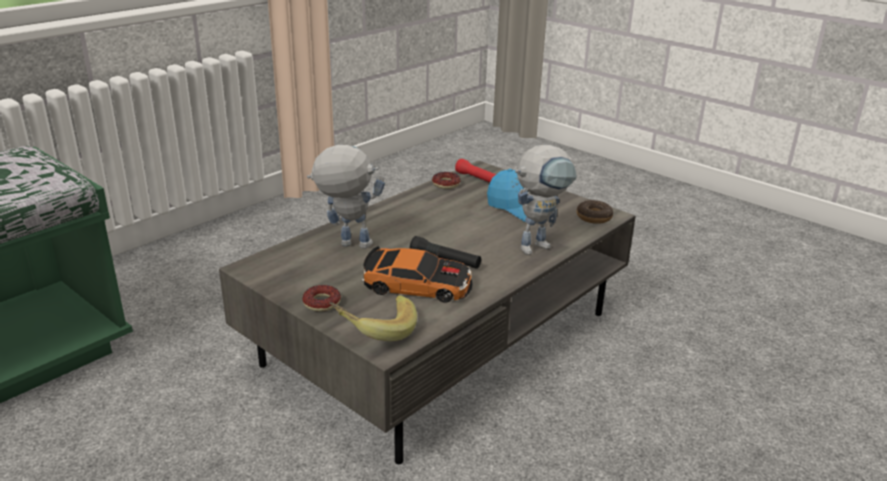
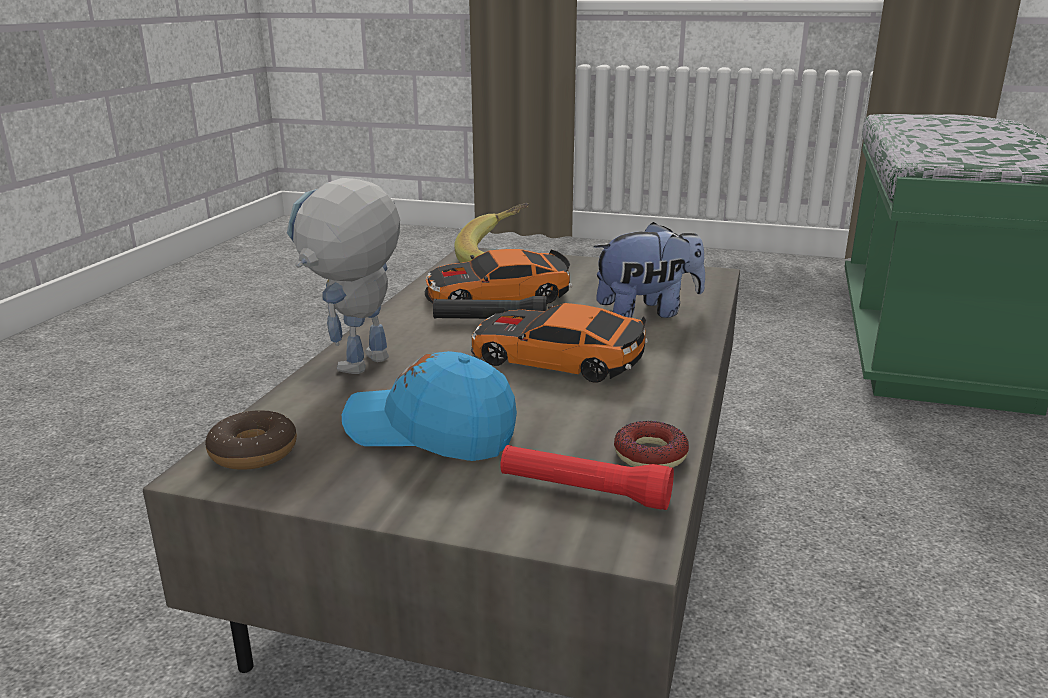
camera: 155 degrees right, 5 degrees down
(322, 303) = (579, 265): donut -> none
(346, 245) = (647, 312): toy robot -> plush toy
(434, 228) = (557, 358): none -> toy car

